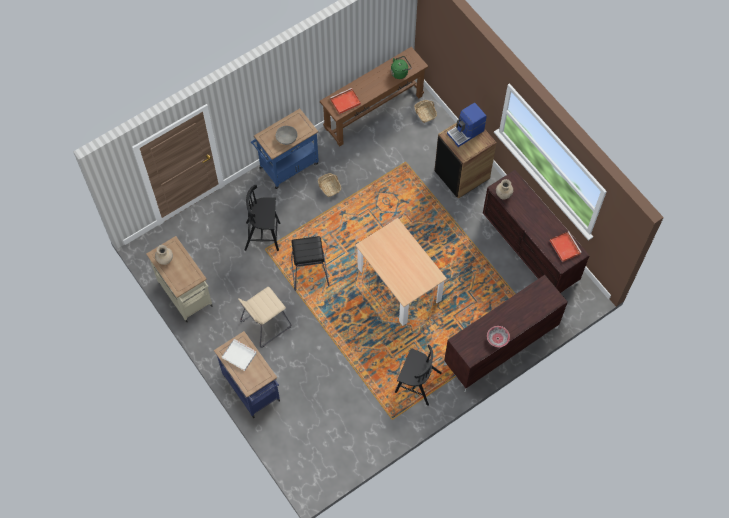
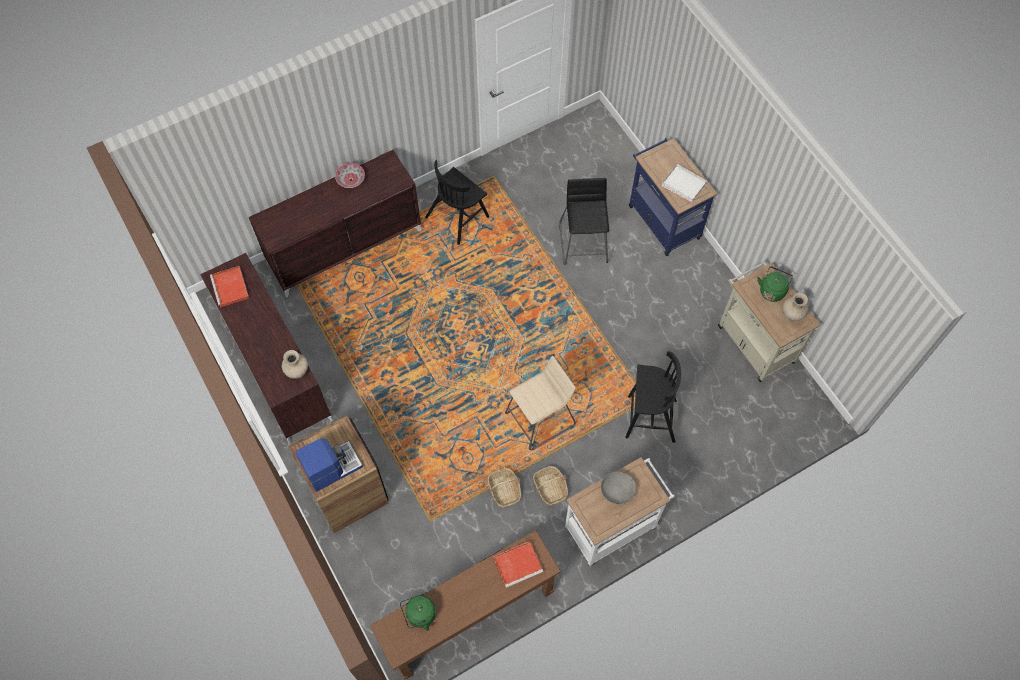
camera: 175 degrees left, 0 degrees up
(177, 275) = (772, 290): none -> green kettle
(265, 324) = (646, 297): beige stool -> beige stool (540, 419)
(287, 167) = (612, 527): blue cart -> white cart
(309, 272) = (585, 361): black stool -> black stool (584, 243)
(399, 284) = (464, 335): beige dining table -> none
(415, 381) = (459, 215): black chair -> black chair turned 75 degrees counterclockwise
(425, 113) = (386, 606): basket -> basket (504, 490)

